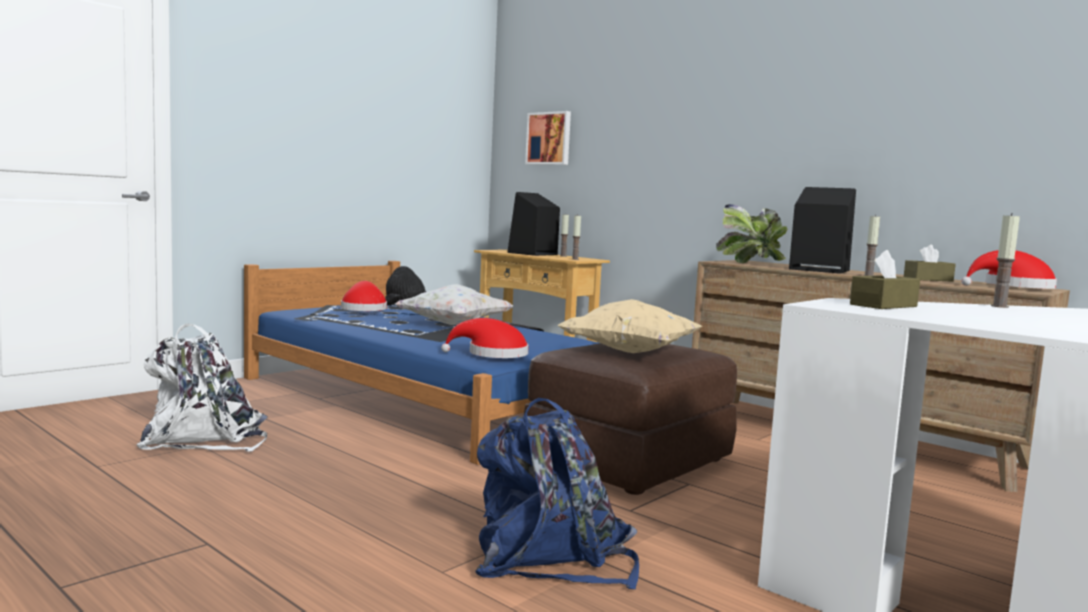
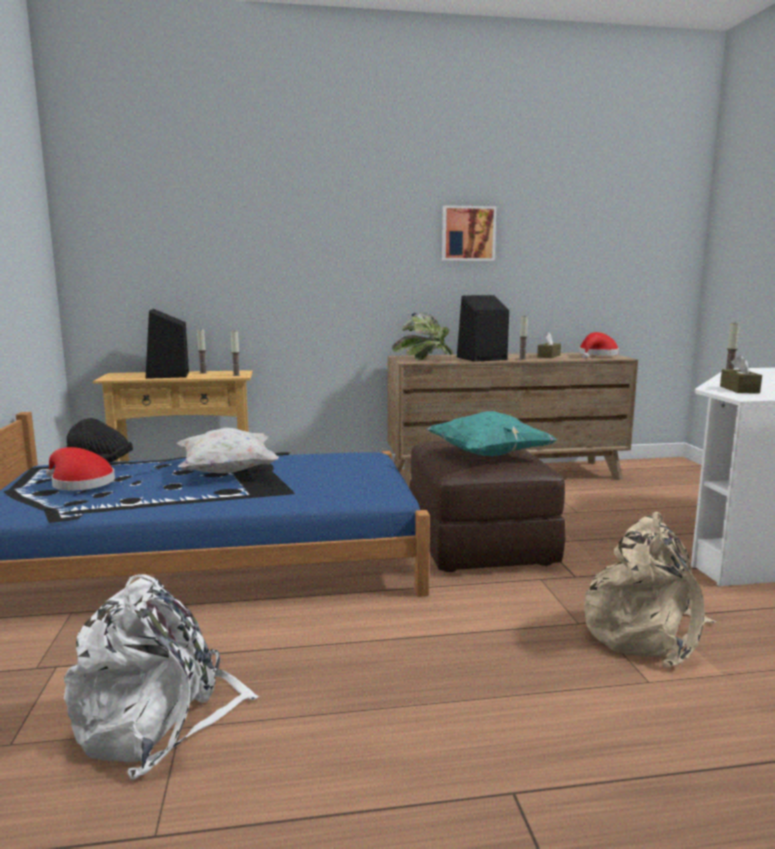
camera: 50 degrees left, 5 degrees up
(492, 354) = (377, 490): red hat -> none
(549, 138) = (149, 247): picture -> picture (468, 233)
(551, 558) = (645, 632): blue backpack -> beige backpack
(628, 352) = (488, 455): beige pillow -> turquoise pillow

